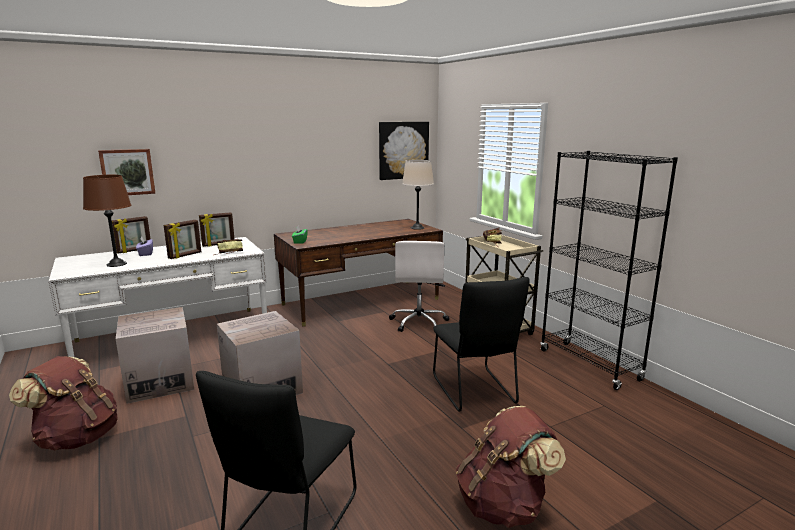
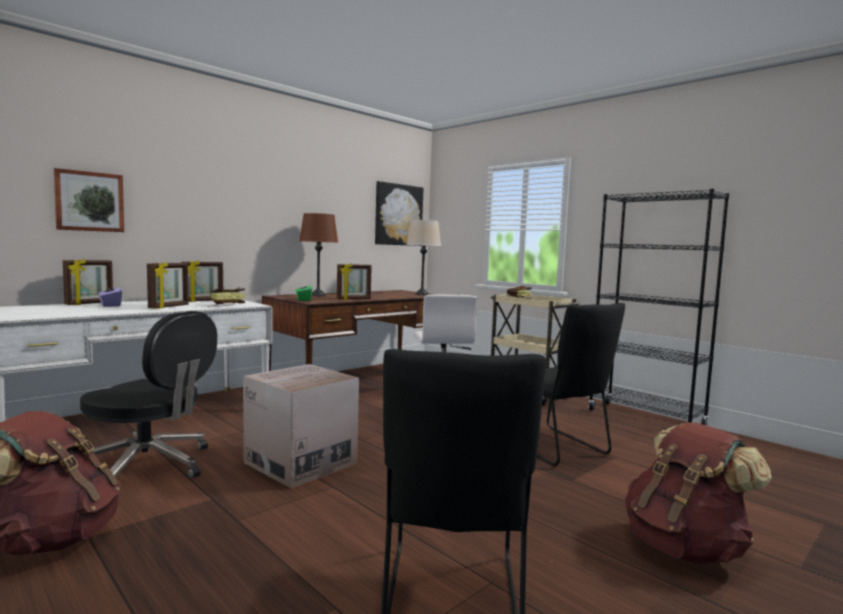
camera: 15 degrees left, 10 degrees down
(116, 264) = (77, 311): brown table lamp -> brown table lamp (318, 295)
(160, 382) = (149, 466): cardboard box -> black office chair
(344, 239) = (354, 299): none -> picture frame

